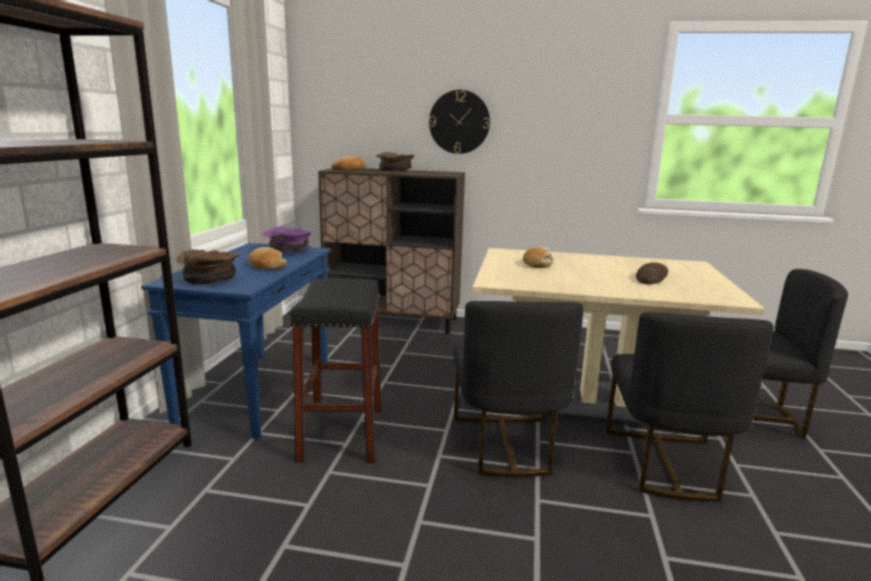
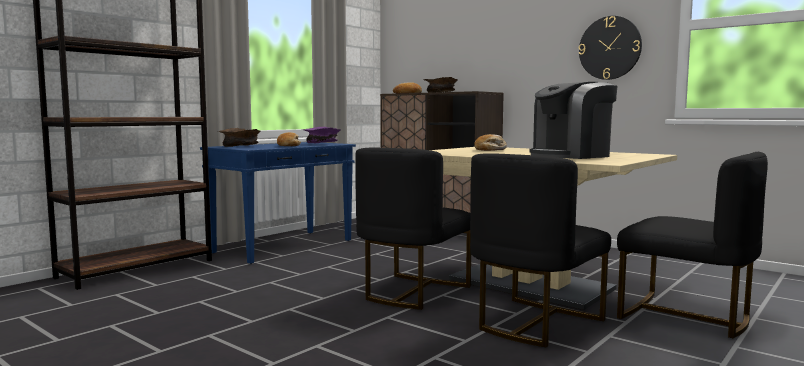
camera: 30 degrees right, 10 degrees down
(342, 433) = (305, 269): black stool -> none
(459, 122) = (500, 48): wall clock -> wall clock (609, 48)
(651, 278) = (570, 156): bread -> coffee machine

